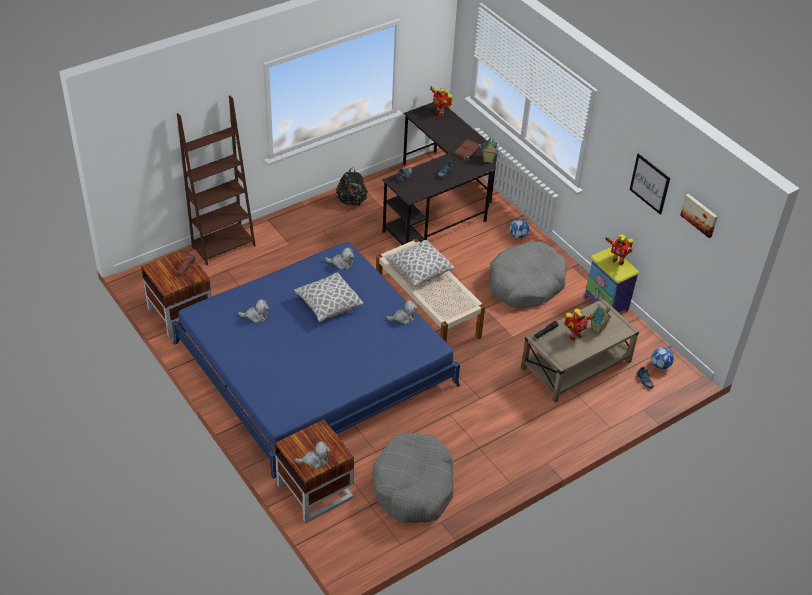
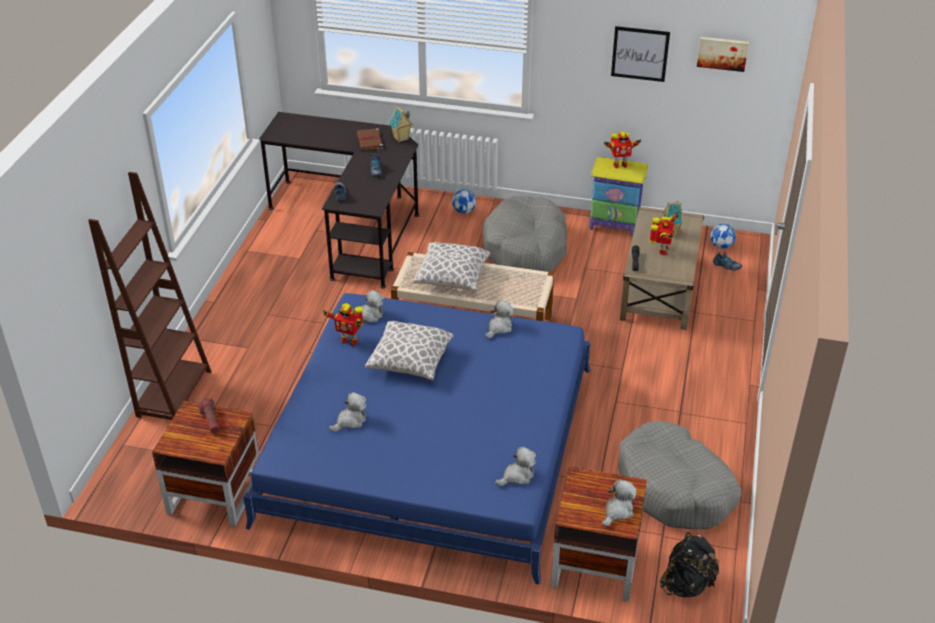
camera: 40 degrees left, 5 degrees down
(300, 406) = (517, 476): none -> plush toy
(352, 201) = (261, 270): black backpack -> black backpack (686, 584)
(440, 113) = (296, 122): toy robot -> toy robot (349, 340)

